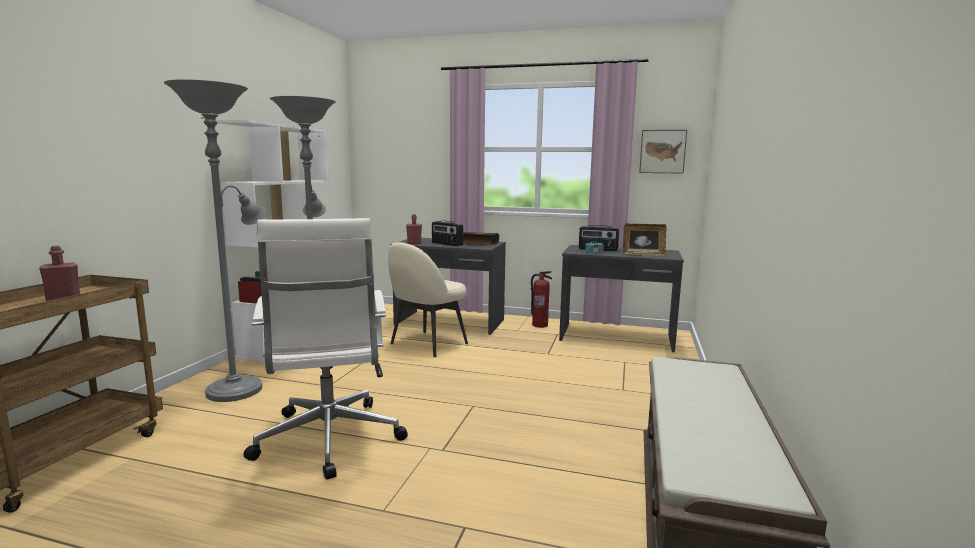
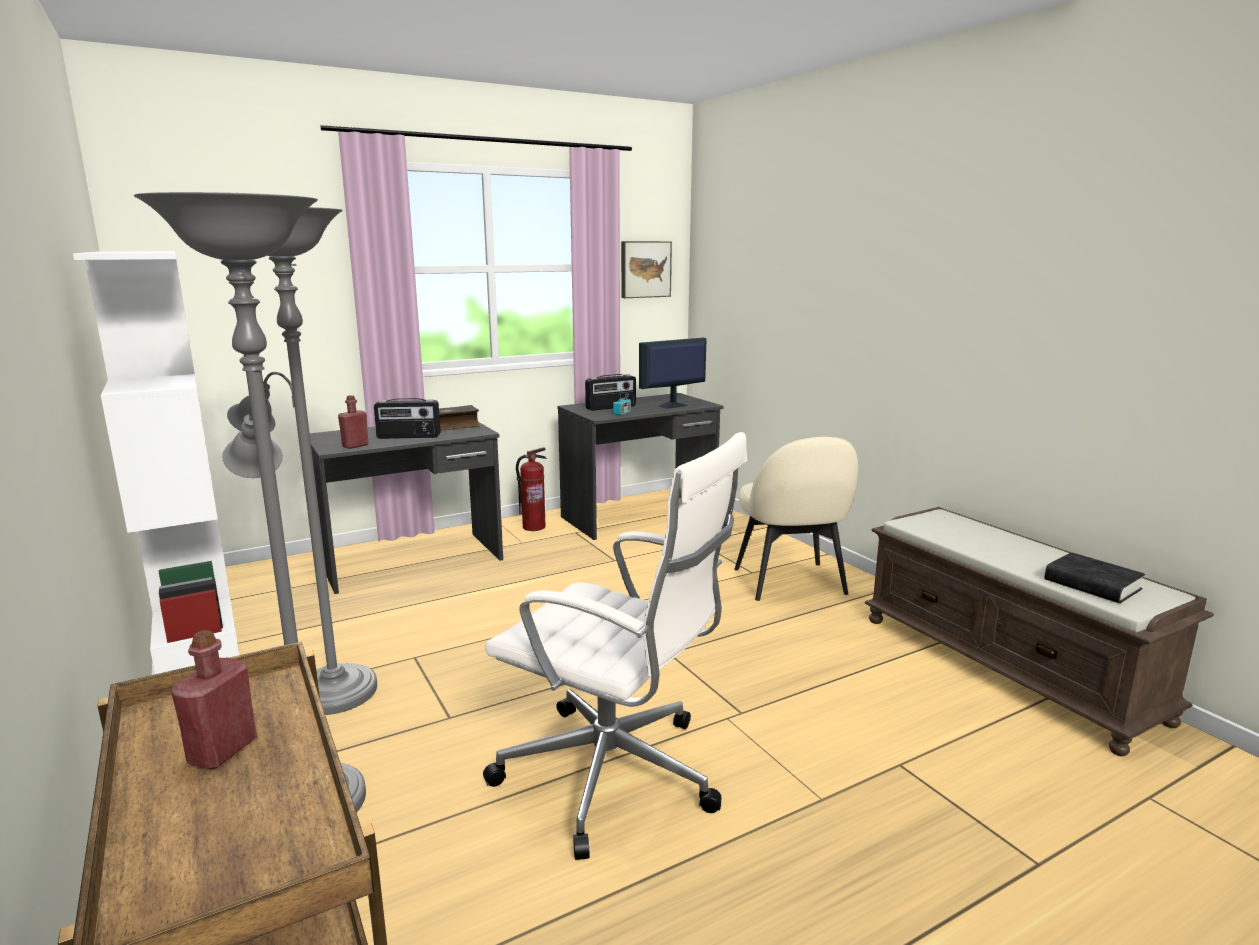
camera: 45 degrees left, 5 degrees up
(427, 344) = (452, 603): beige chair -> beige chair (790, 583)
(643, 254) = (672, 405): picture frame -> monitor
(709, 452) = (1092, 584): none -> black book

